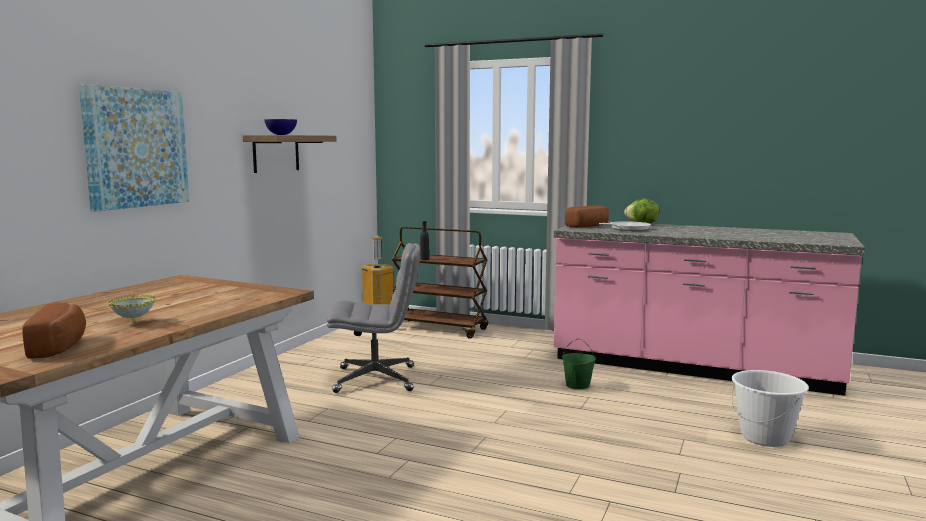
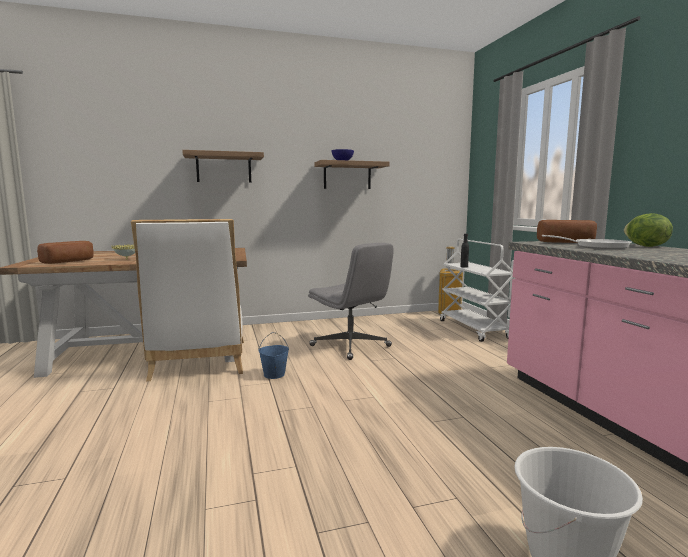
camera: 50 degrees right, 0 degrees up
(136, 148) = (224, 168): picture -> shelf
(256, 456) = (199, 362): none -> white chair
(380, 431) = (274, 375): none -> blue bucket
(440, 329) = (474, 329): brown cart -> white cart
(577, 385) = (478, 404): green bucket -> none

